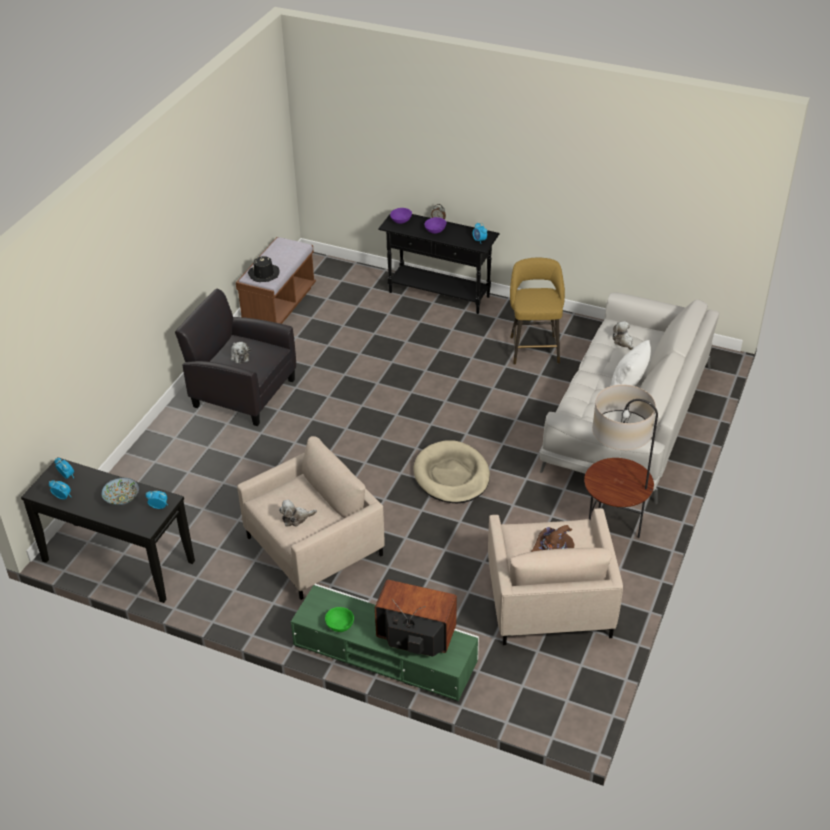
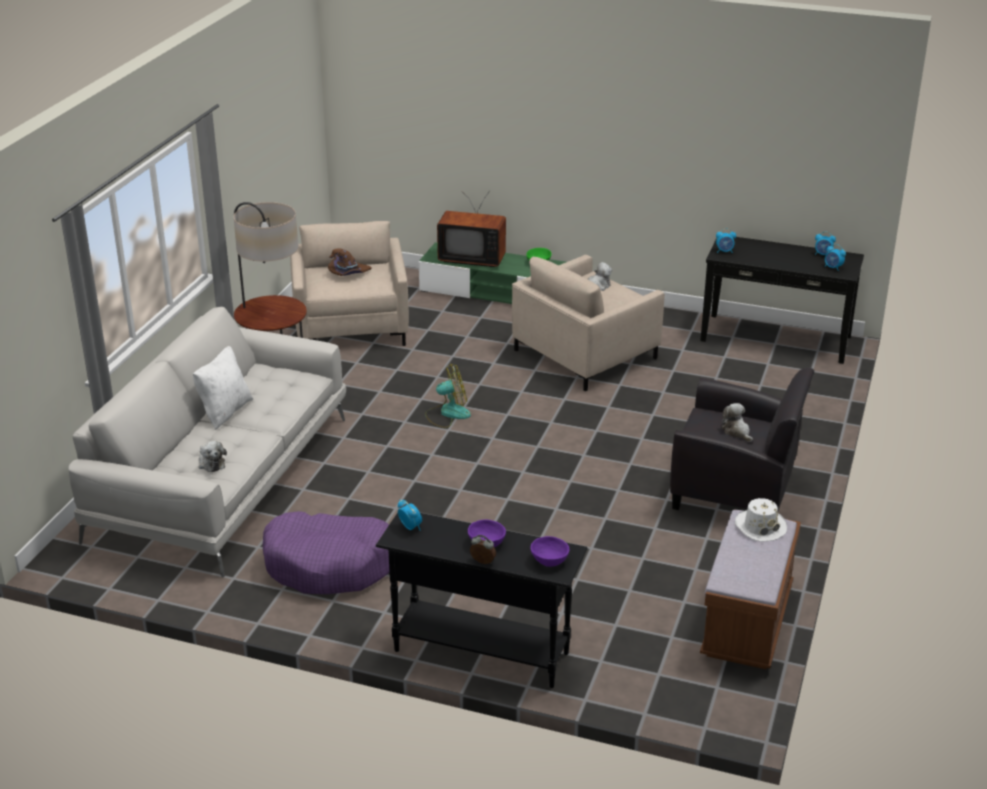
camera: 175 degrees right, 10 degrees down
(122, 499) = (764, 255): bowl -> none
(263, 274) = (760, 526): black hat -> white hat
(451, 475) = (447, 413): beige dog bed -> fan
(534, 348) = (330, 565): yellow stool -> purple dog bed

